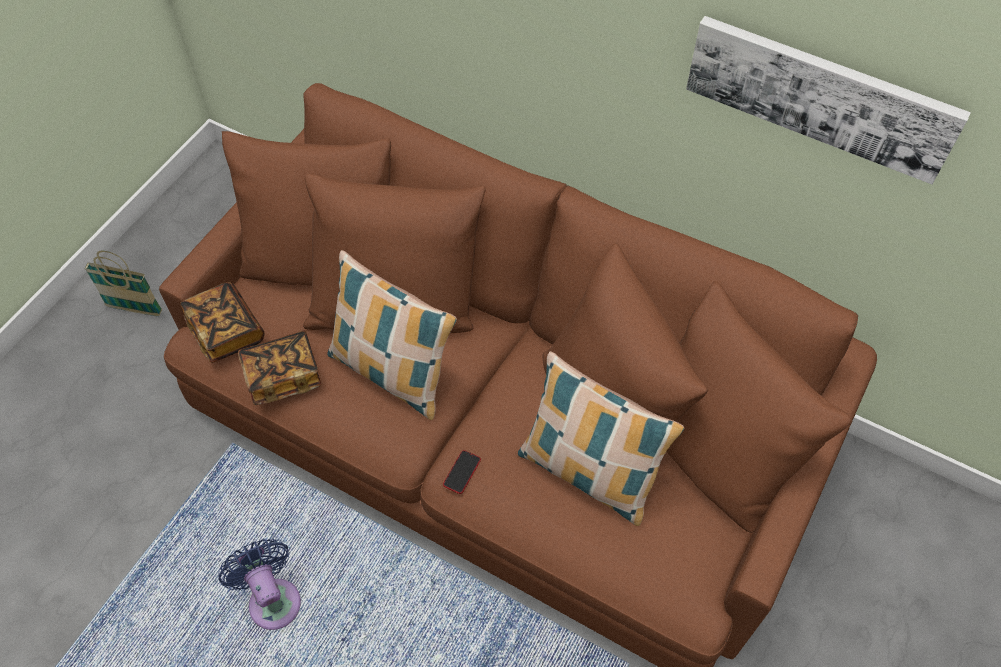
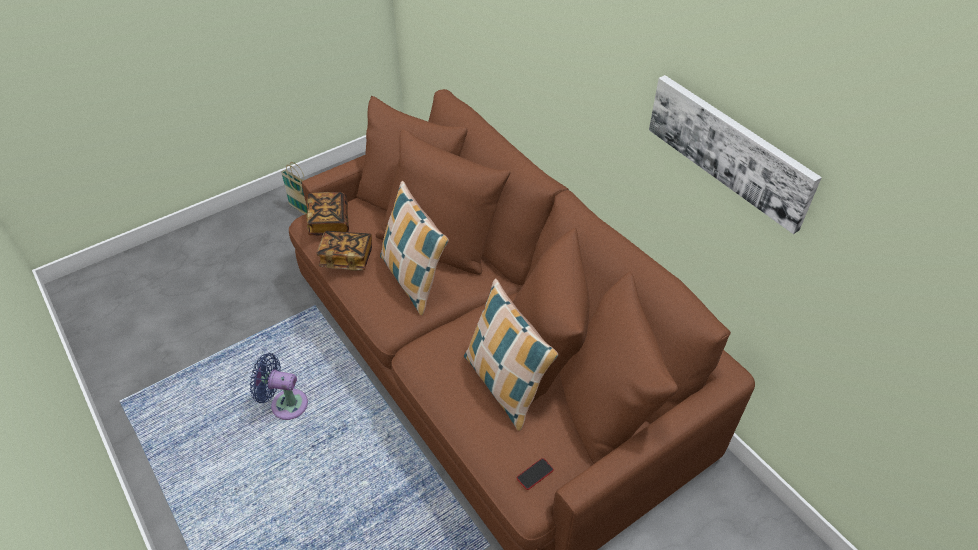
camera: 25 degrees right, 10 degrees down
(272, 598) = (285, 404): blue fan -> blue fan turned 75 degrees counterclockwise
(462, 472) = (421, 353): phone -> phone (535, 474)

